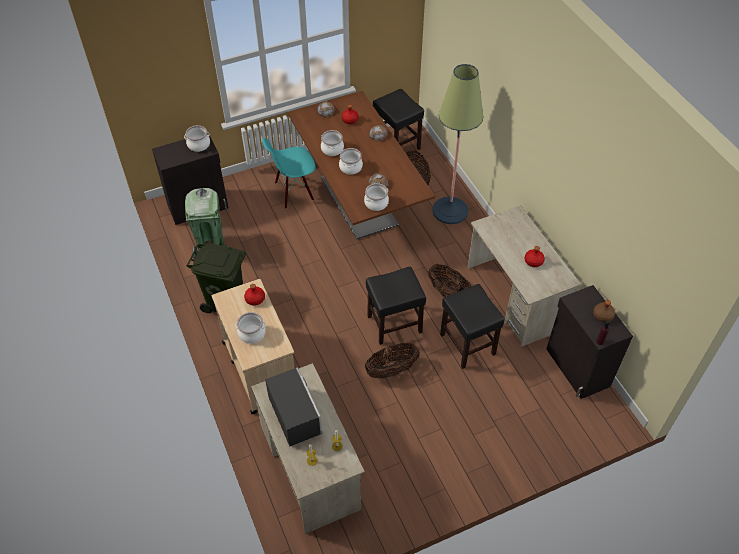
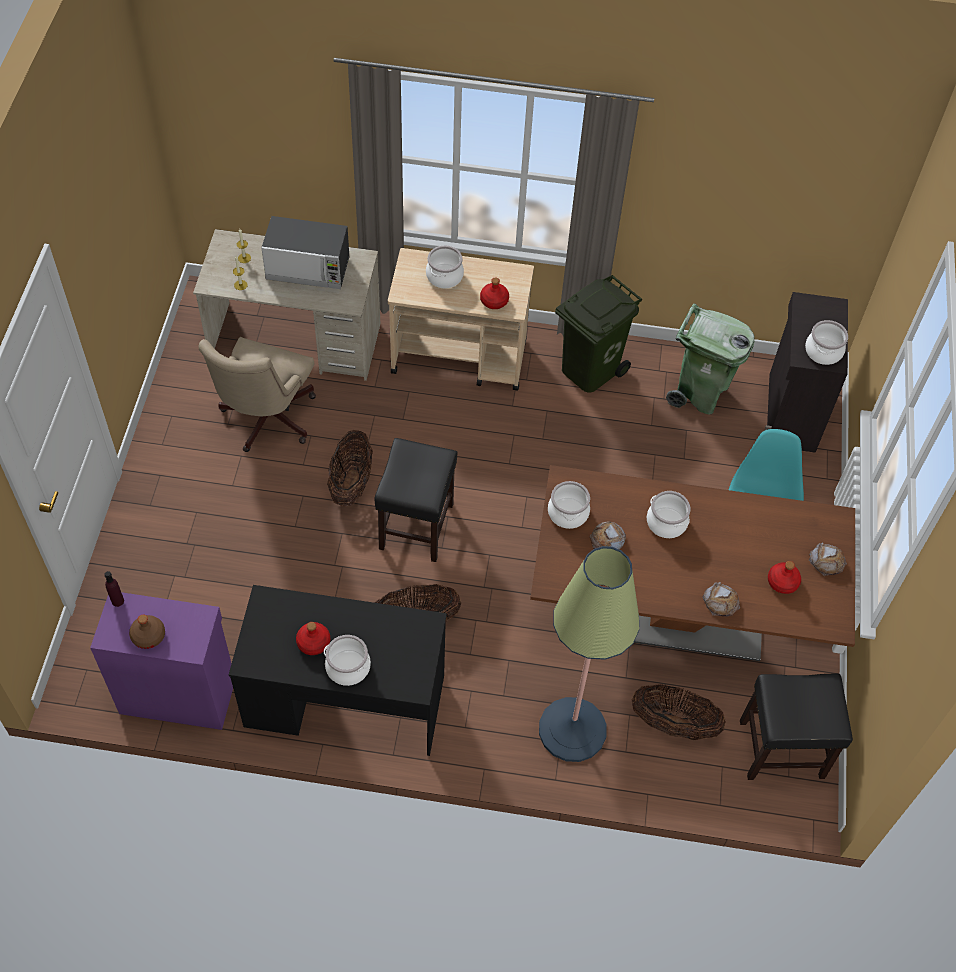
camera: 120 degrees right, 5 degrees up
(332, 149) = (724, 520): cooking pot -> cooking pot (348, 667)
(383, 442) = (265, 421): none -> beige office chair
(467, 344) = (320, 589): black stool -> none
(514, 298) = (344, 701): beige desk -> black desk
(577, 368) = (177, 694): black cabinet -> purple cabinet

